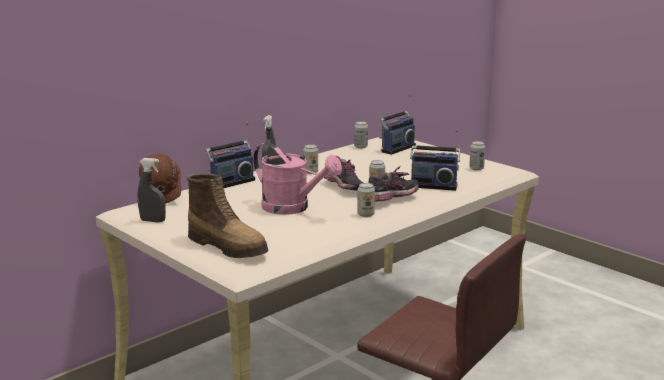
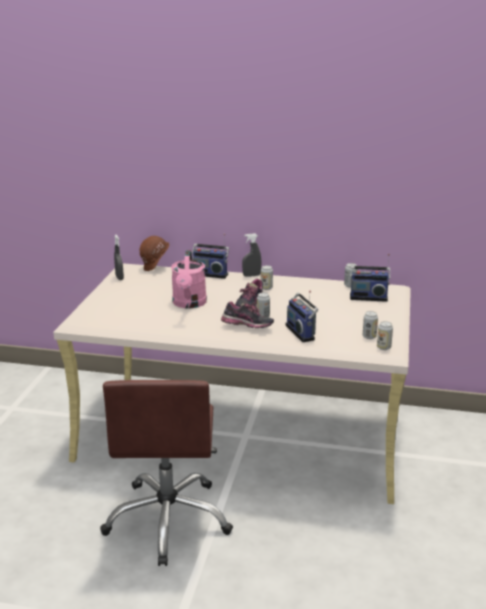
camera: 55 degrees right, 5 degrees up
(228, 247) = (103, 308): boot -> none
(365, 214) = (207, 327): can -> can (383, 347)

